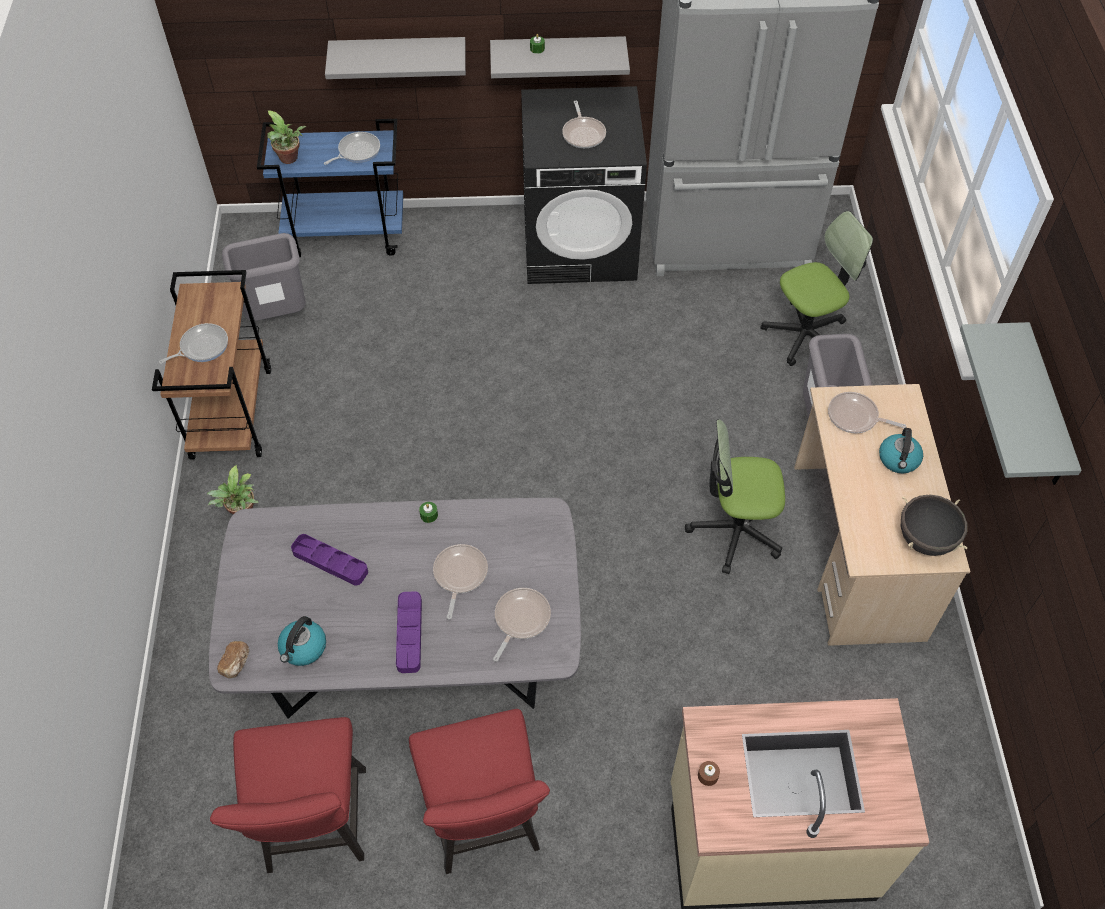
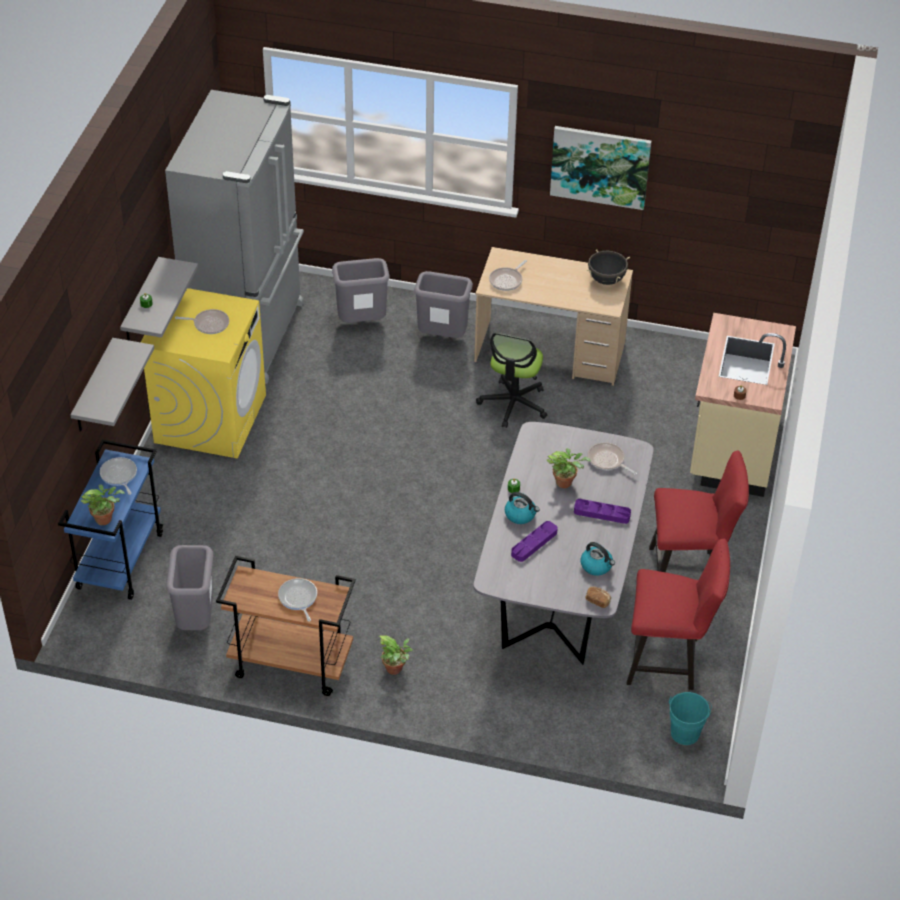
camera: 75 degrees left, 10 degrees down
(192, 877) = (686, 731): none -> turquoise bucket
(459, 575) = (566, 482): frying pan -> potted plant
(580, 244) = (210, 418): black washing machine -> yellow washing machine
(805, 335) = (362, 323): office chair -> grey trash can
(898, 460) = (546, 272): kettle -> kettle (520, 515)
(1045, 410) = (600, 166): grey shelf -> picture

